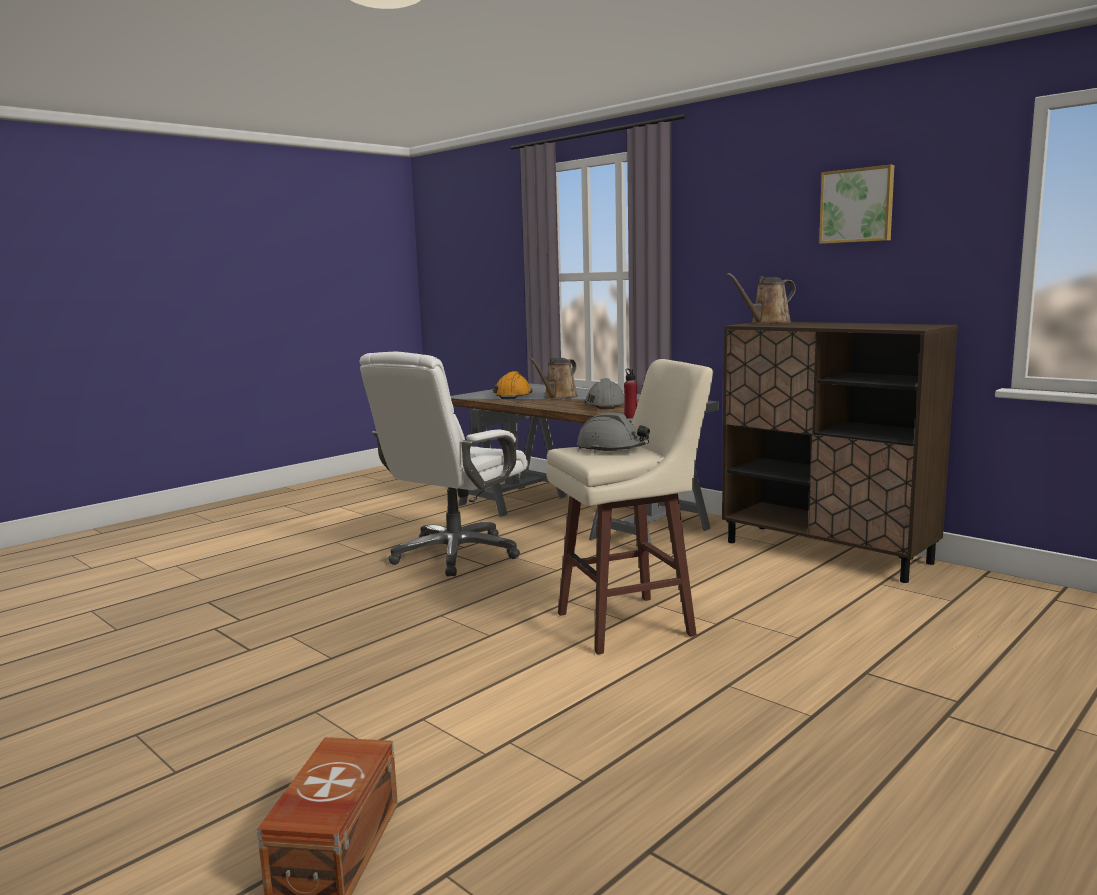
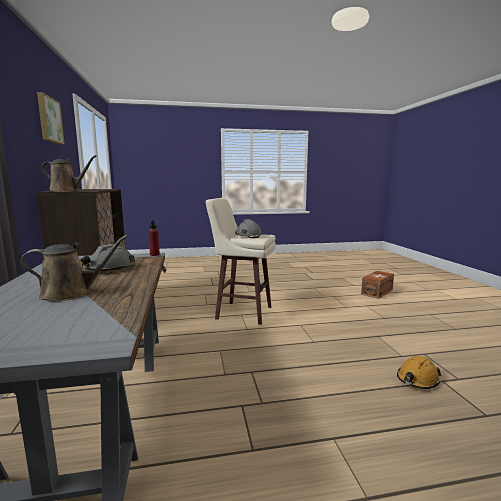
camera: 145 degrees left, 0 degrees up
(454, 554) = (259, 396): white office chair -> none
(513, 395) = (74, 316): orange hard hat -> orange hard hat (417, 380)

